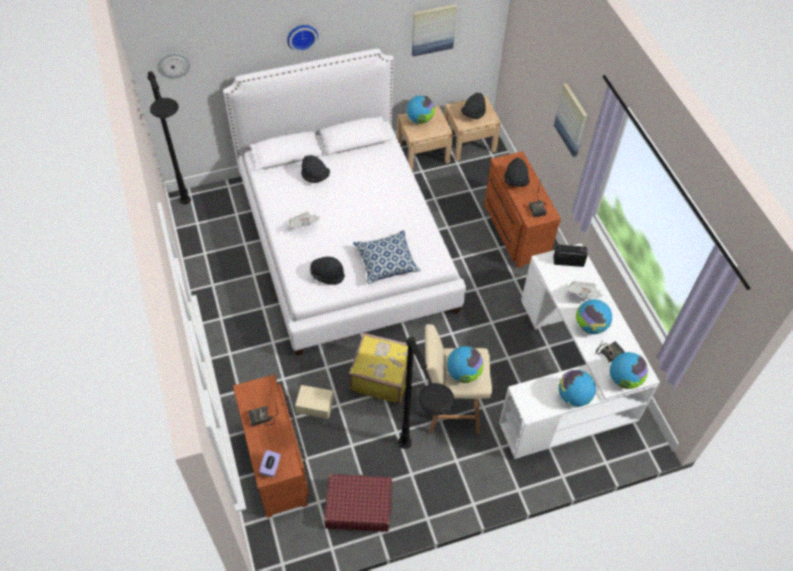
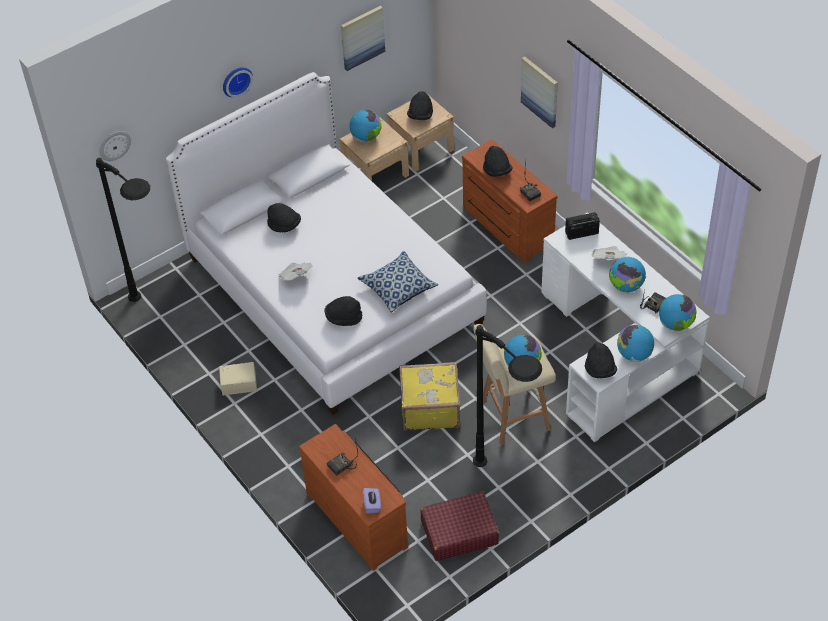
camera: 15 degrees left, 5 degrees down
(315, 404) = (373, 454): beige storage box -> beige storage box (238, 382)
(535, 401) = (600, 370): none -> black hat

